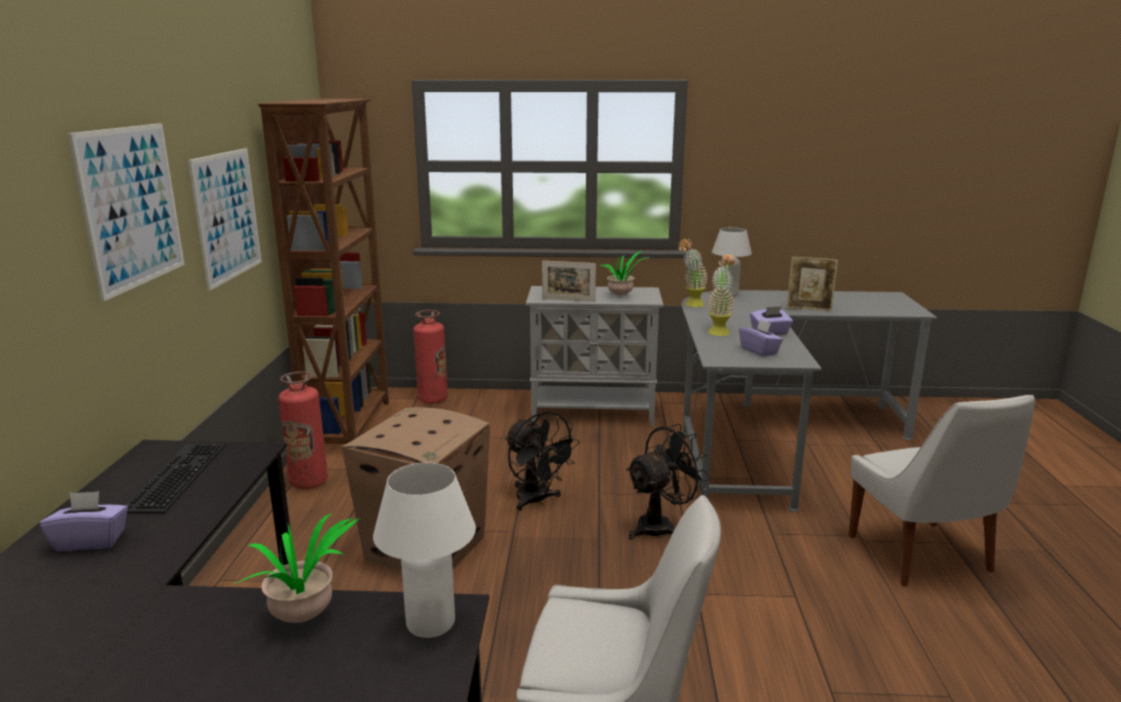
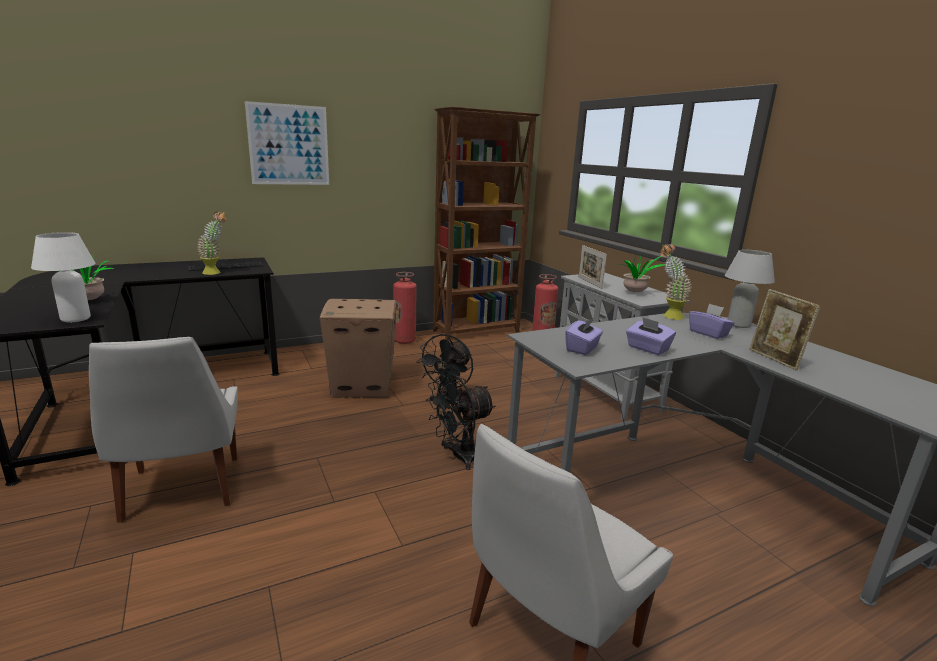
camera: 60 degrees right, 0 degrees up
(91, 541) = (162, 268): purple tissue box -> purple tissue box (708, 333)
(227, 216) = (385, 169): picture -> none
(661, 526) = (459, 457): black fan -> black fan turned 120 degrees clockwise
(719, 331) = (612, 331): potted plant -> potted plant (216, 272)

